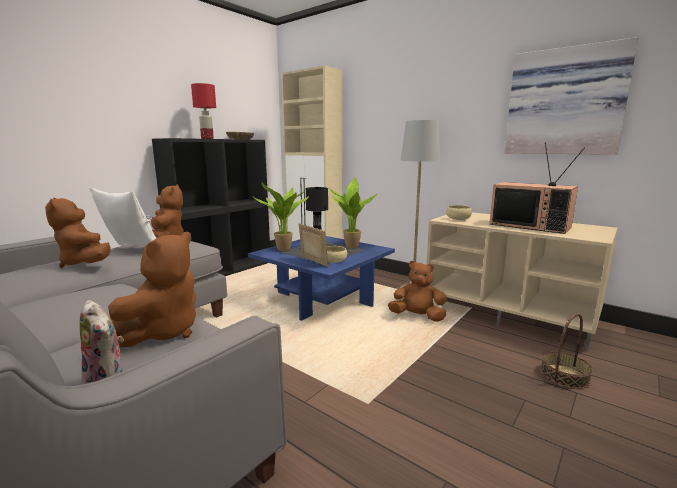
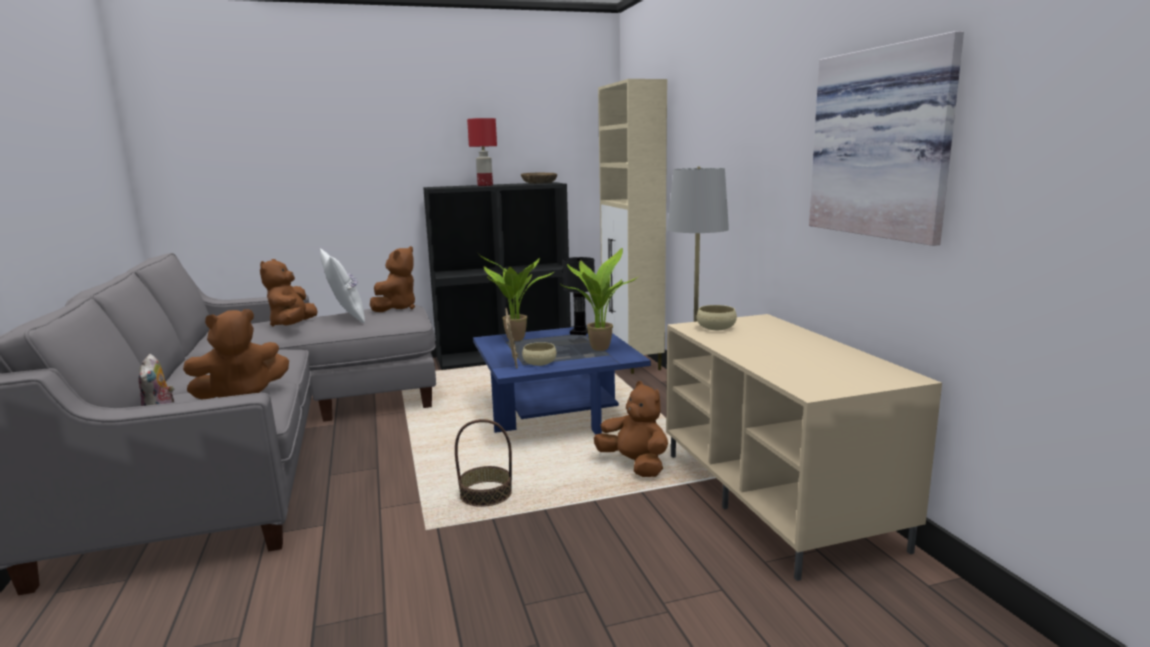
camera: 35 degrees right, 0 degrees up
(531, 226) = (786, 355): television -> none
(564, 376) = (692, 590): basket -> basket (486, 494)

